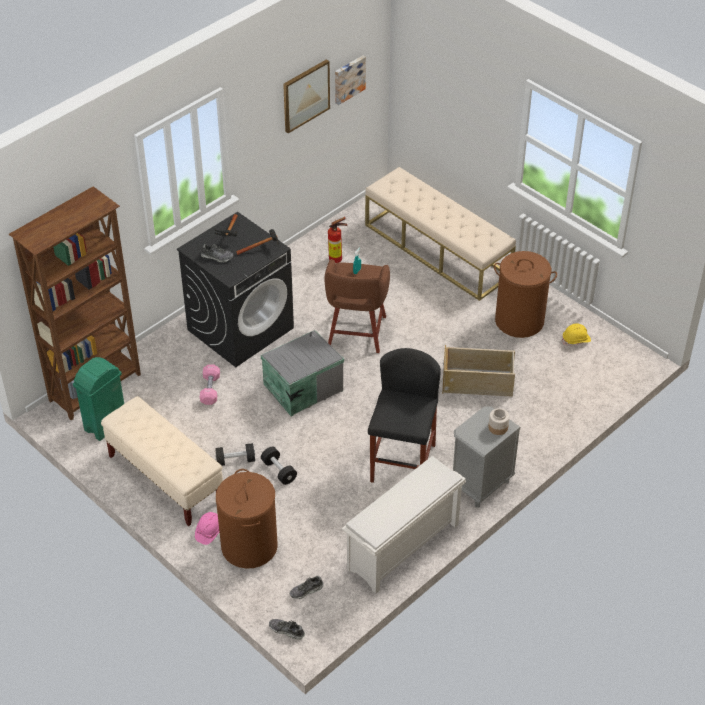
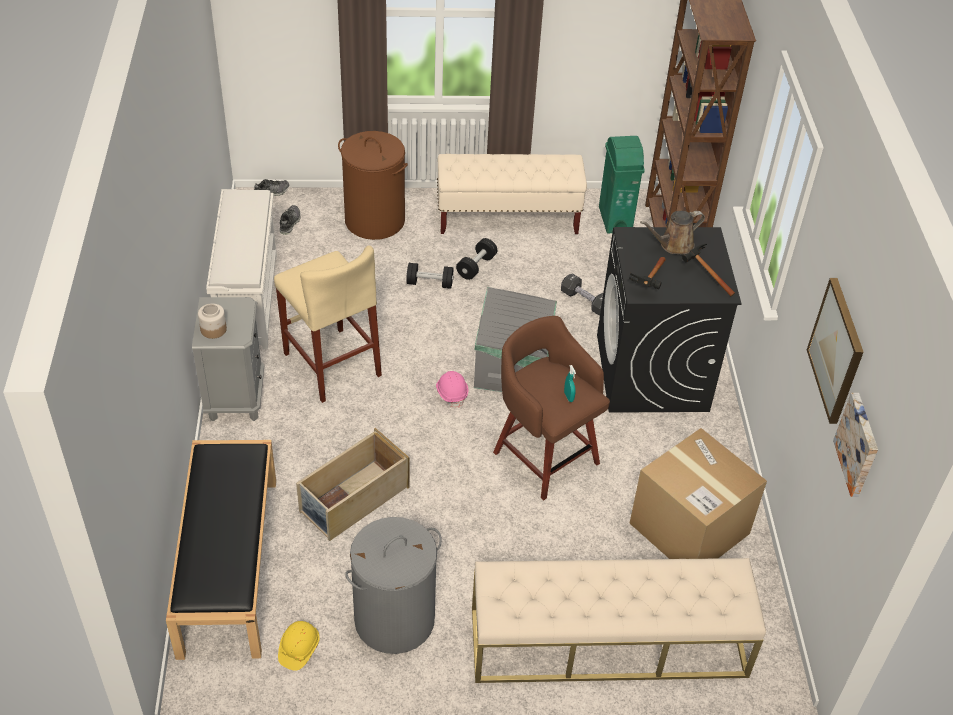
camera: 130 degrees right, 0 degrees up
(209, 531) = (419, 209): pink hard hat -> pink hard hat (451, 393)
(210, 390) = (585, 302): pink dumbbell -> black dumbbell
(217, 257) = (673, 245): shoe -> brown watering can
(337, 259) = (689, 528): fire extinguisher -> cardboard box
(402, 463) = (332, 364): black stool -> beige stool
(519, 320) = (394, 620): brown laundry basket -> grey laundry basket
(573, 398) = (228, 563): none -> black bench

